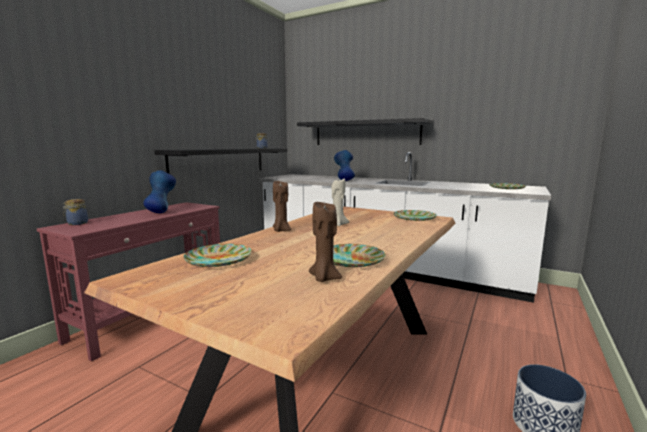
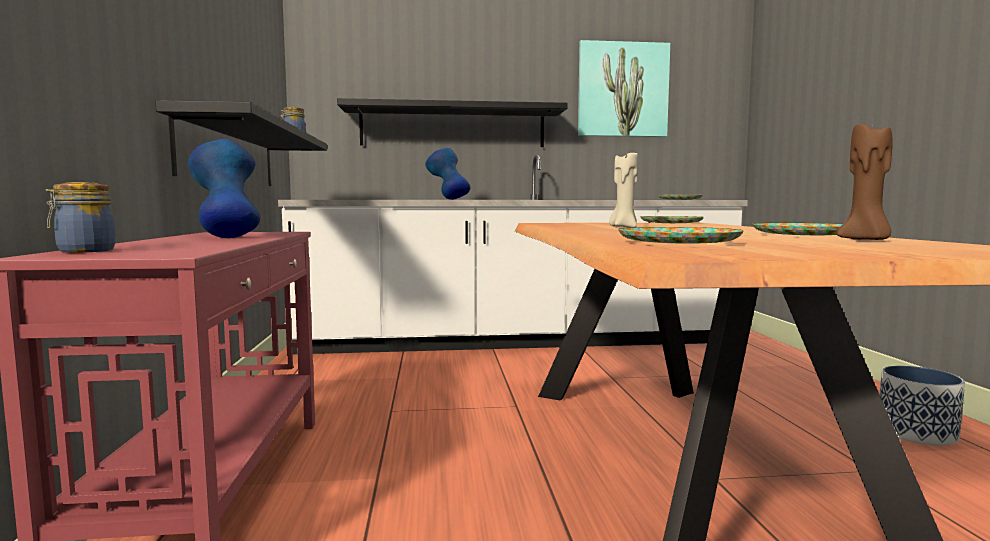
camera: 35 degrees left, 5 degrees down
(281, 230) = (588, 231): brown candle -> none
(483, 102) = (623, 90): none -> picture

